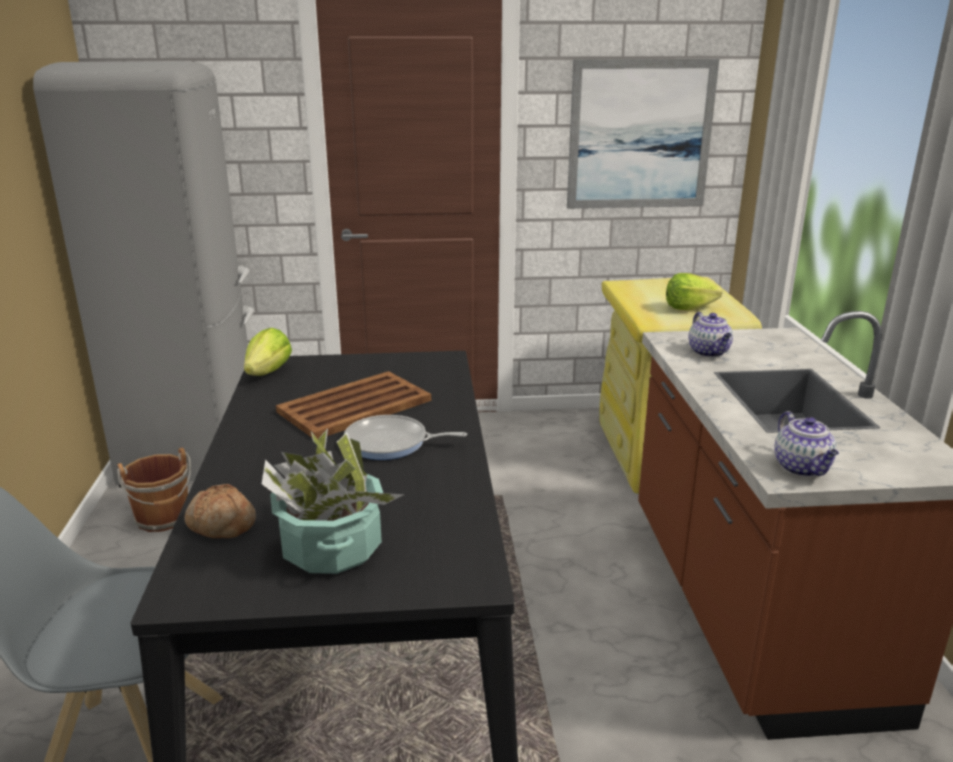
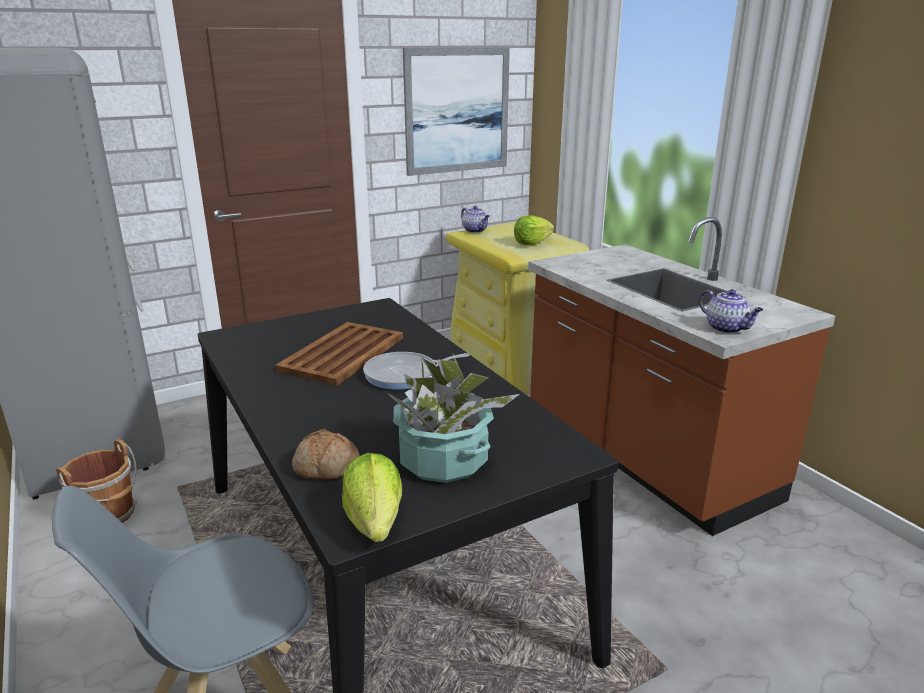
camera: 25 degrees left, 0 degrees up
(268, 372) = (231, 342): lettuce -> lettuce (375, 522)
(709, 352) = (589, 268): teapot -> teapot (475, 230)

